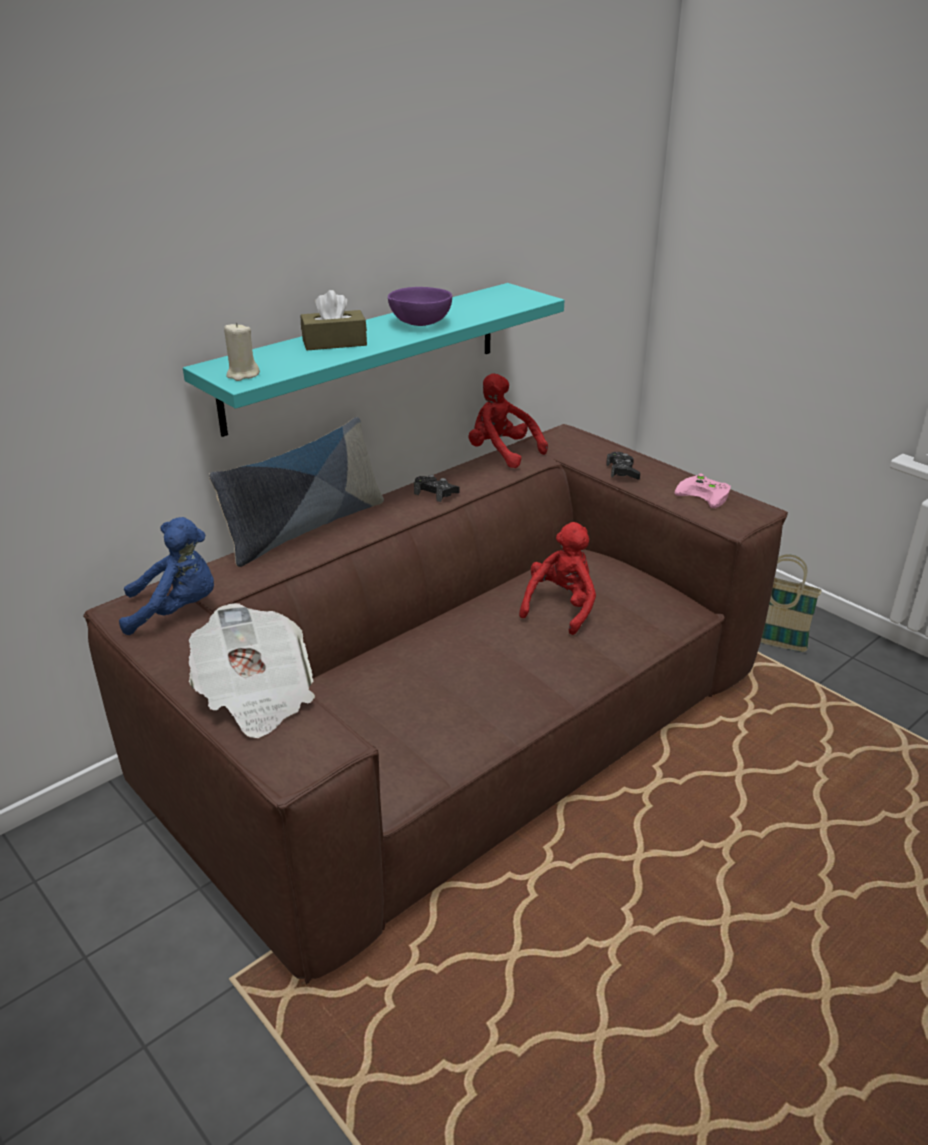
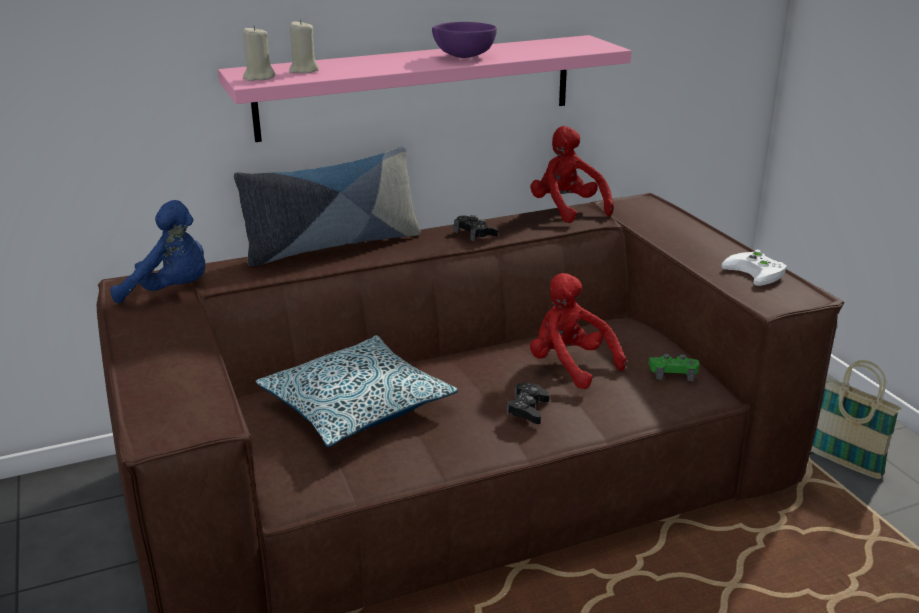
camera: 20 degrees right, 5 degrees down
(255, 696) = (178, 369): newspaper -> none
(279, 360) = (304, 70): none -> beige candle
(334, 343) = (368, 63): brown tissue box -> none
(365, 355) = (417, 87): turquoise shelf -> pink shelf
(394, 689) = (356, 406): none -> pillow
(561, 607) = (570, 365): red plush toy -> red plush toy turned 90 degrees counterclockwise
(622, 471) = (680, 240): black game controller -> black game controller (528, 409)
(651, 597) = (673, 372): none -> green game controller
(706, 494) = (758, 272): pink game controller -> white game controller

